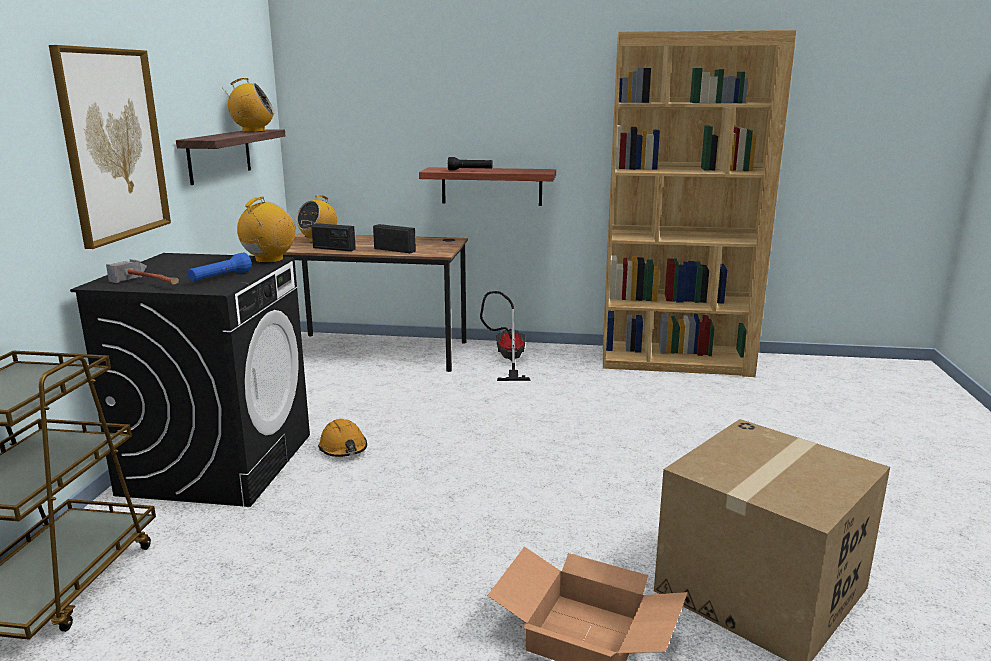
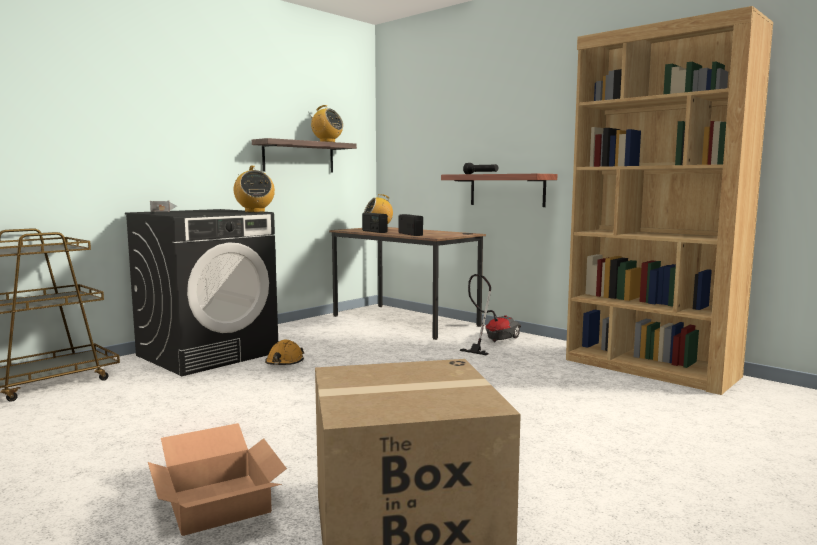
camera: 35 degrees right, 10 degrees down
(113, 145) = (188, 133): picture -> none
(220, 278) = (200, 213): blue flashlight -> none
(269, 260) = (254, 211): radio -> radio turned 90 degrees clockwise

